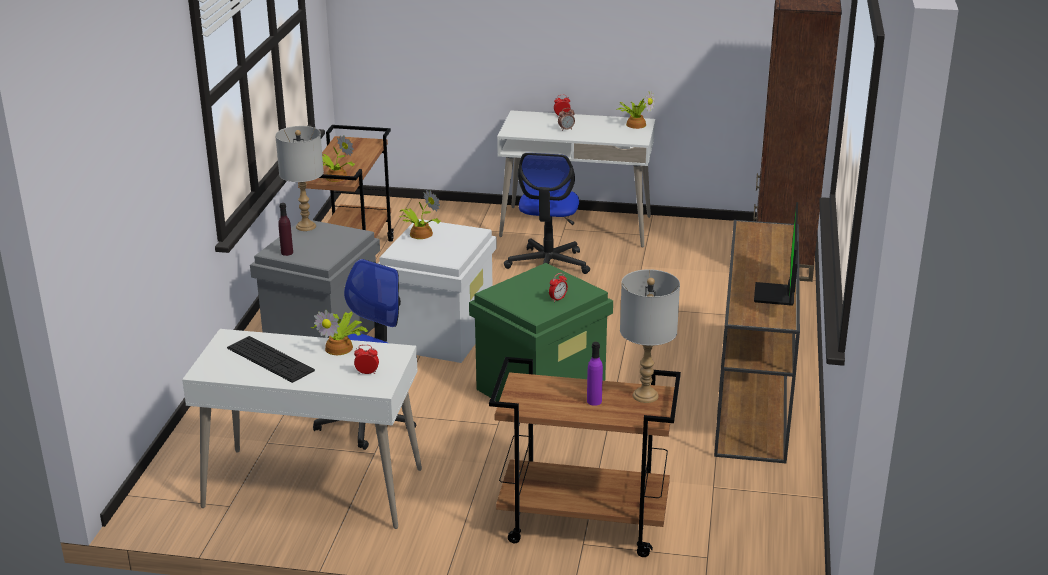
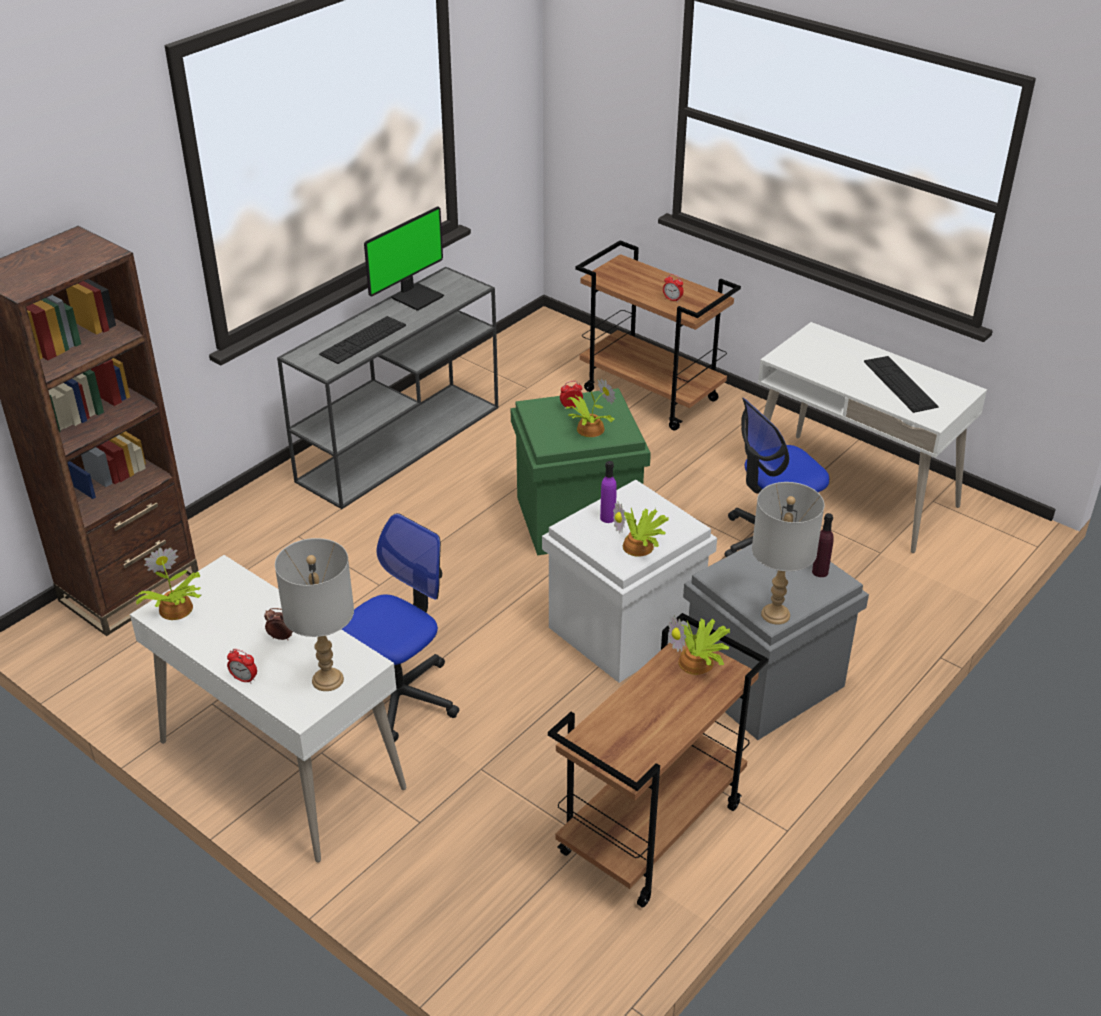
camera: 150 degrees left, 10 degrees up
(340, 347) = (830, 376): potted plant -> potted plant (588, 429)
(367, 372) = (818, 347): alarm clock -> alarm clock (672, 299)
(594, 401) = (651, 284): purple bottle -> purple bottle (607, 518)
(645, 395) = (609, 277): grey table lamp -> grey table lamp (327, 680)
(753, 397) = (401, 442): brown console table -> grey console table
(759, 252) = (363, 340): none -> keyboard

